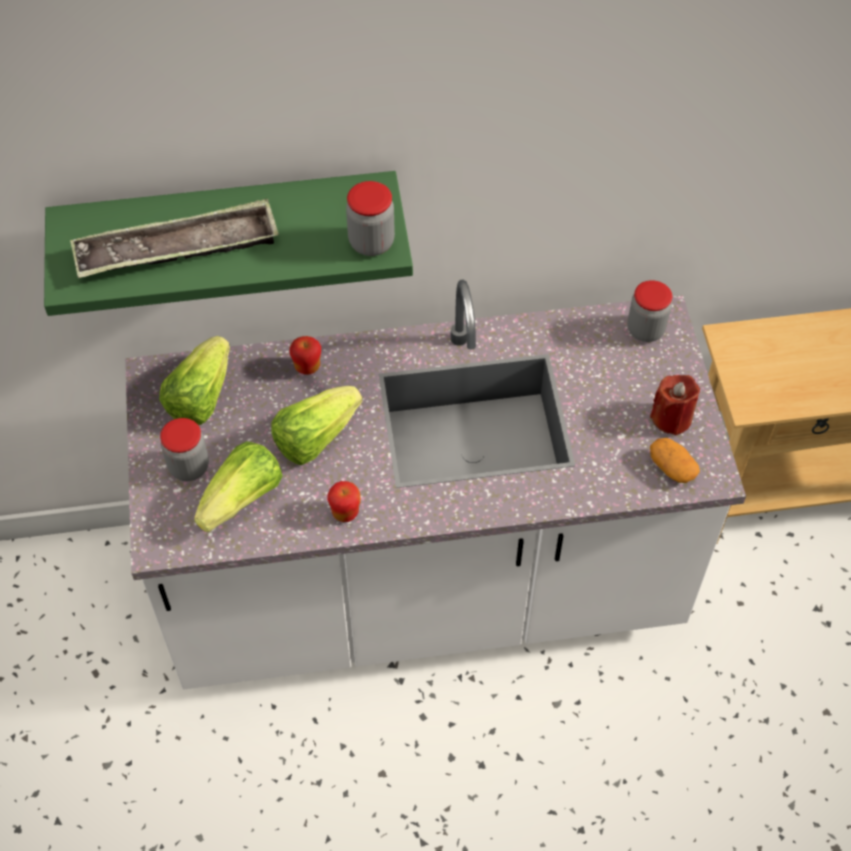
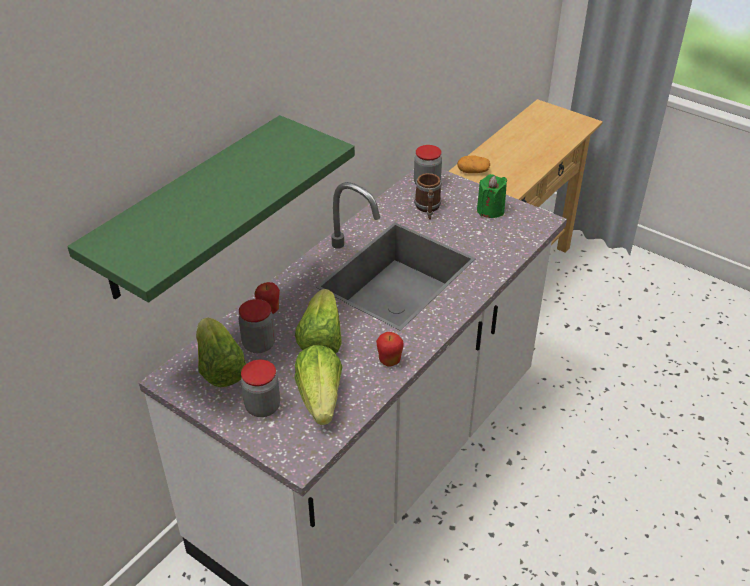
camera: 45 degrees left, 15 degrees down
(178, 249) = (199, 213): tray -> none
(371, 242) = (316, 148): jar -> jar (259, 344)
(605, 363) = (428, 209): none -> mug
(671, 418) = (490, 210): red candle -> green candle
(671, 468) = (520, 229): potato -> potato (473, 171)

